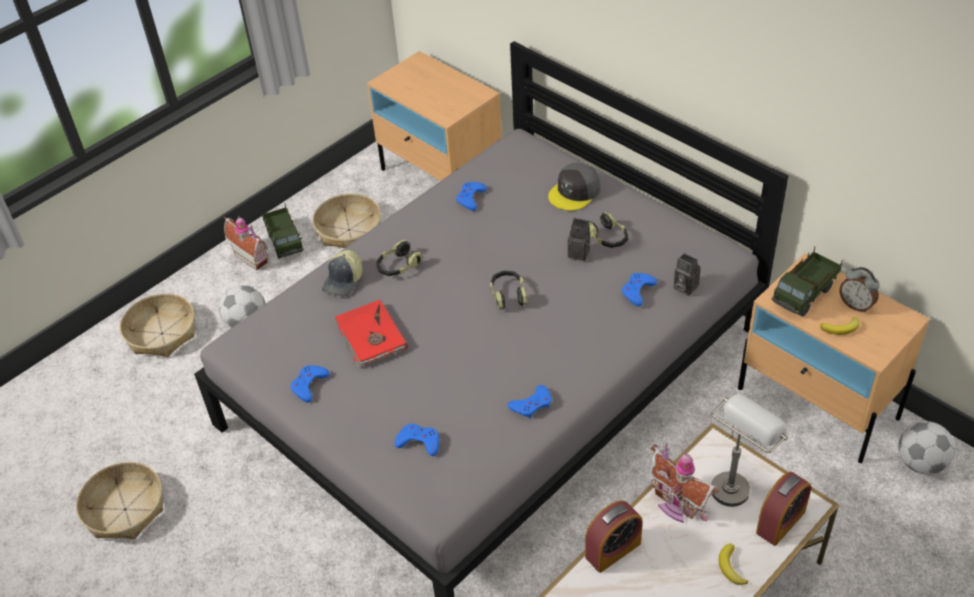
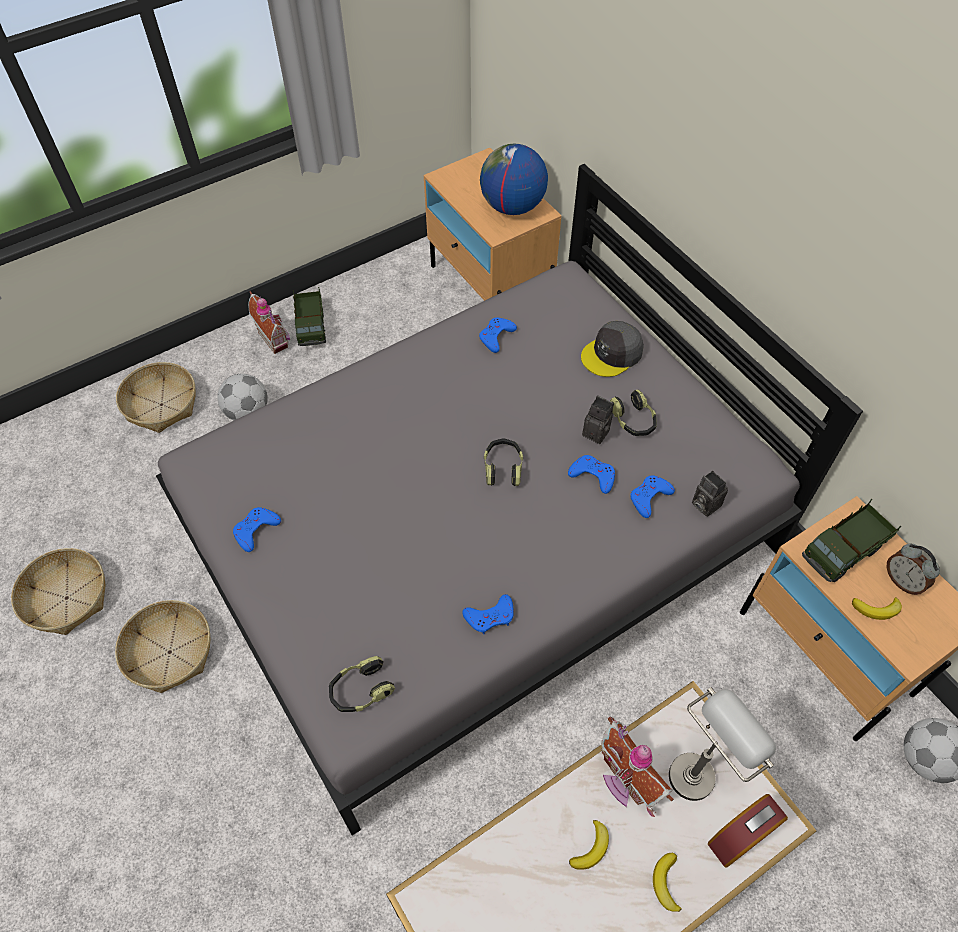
camera: 10 degrees right, 10 degrees up
(344, 280) = (331, 408): cap -> none
(349, 229) = (379, 328): basket -> basket (169, 651)
(370, 336) = (338, 484): red book -> none
(398, 266) = (394, 404): headphones -> headphones (361, 690)
(419, 442) = (352, 633): blue game controller -> blue game controller (592, 475)
(454, 94) = (512, 207): none -> globe
(613, 550) = (535, 821): alarm clock -> none
(663, 557) = (591, 848): none -> banana

